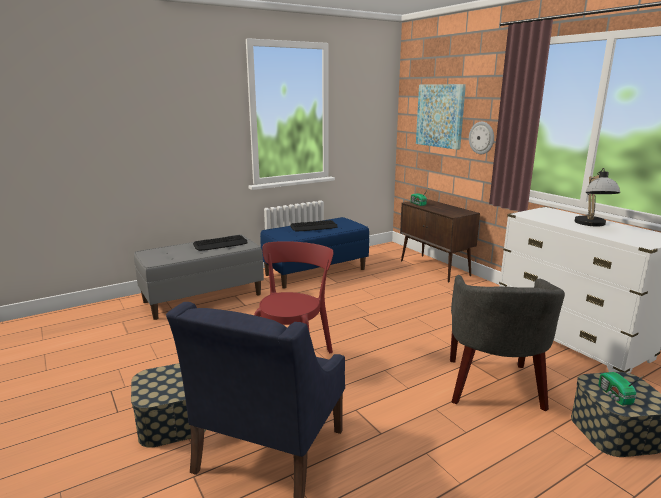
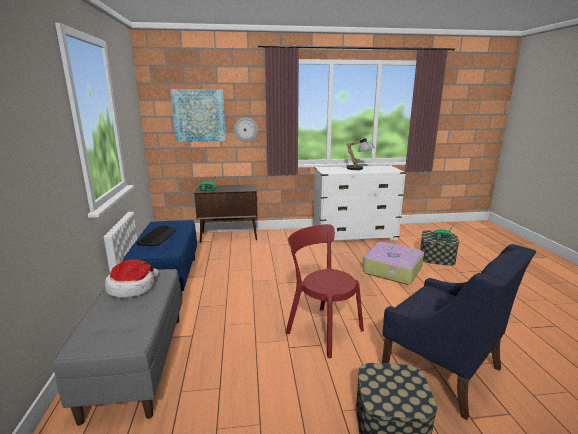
camera: 65 degrees left, 0 degrees up
(221, 244) = (132, 288): keyboard -> hat
(492, 386) = (391, 270): grey armchair -> suitcase

